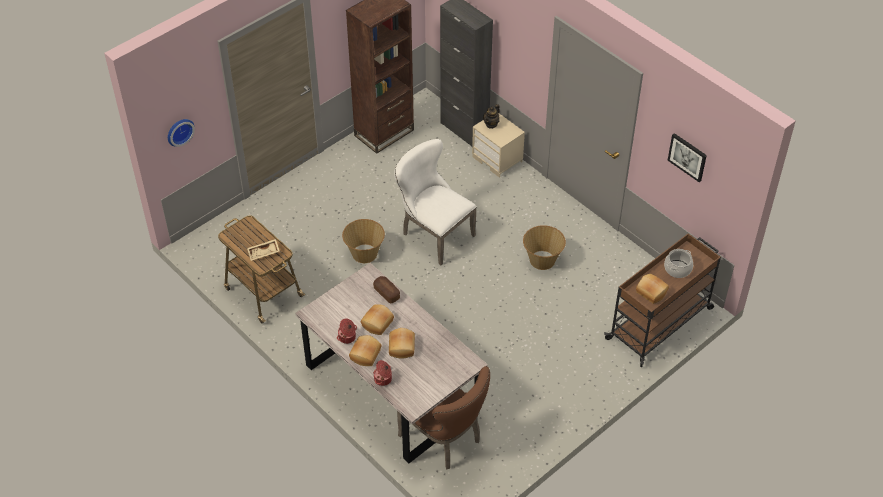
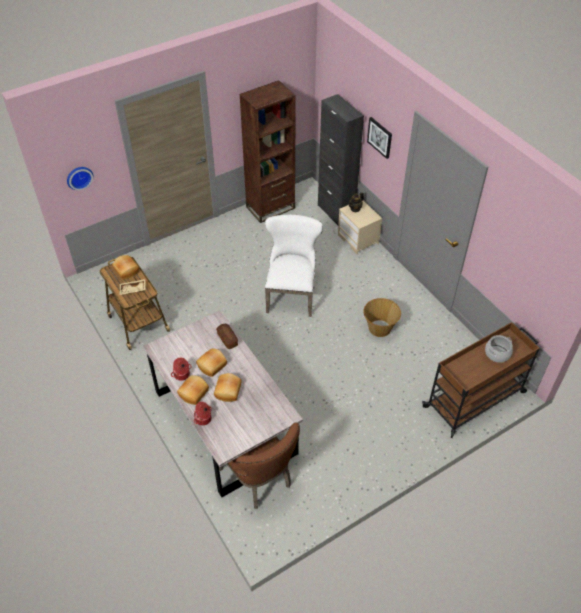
camera: 10 degrees right, 0 degrees up
(364, 254) = (230, 303): basket -> none
(433, 234) = (291, 293): white chair -> white chair turned 45 degrees clockwise
(651, 292) = (468, 372): bread -> bread (126, 271)
(687, 157) = (520, 250): picture -> picture (380, 137)

